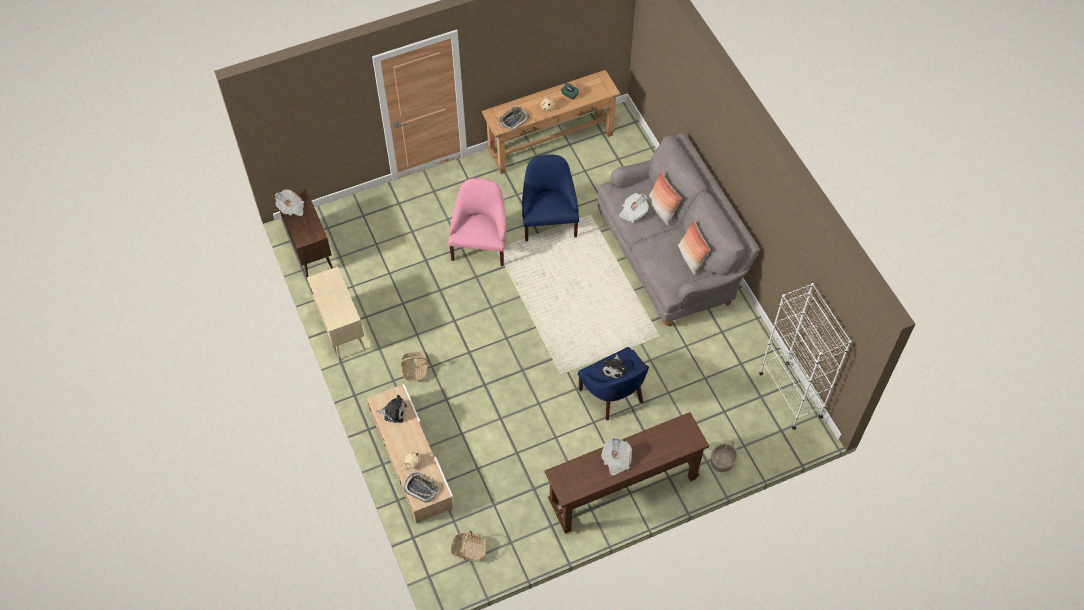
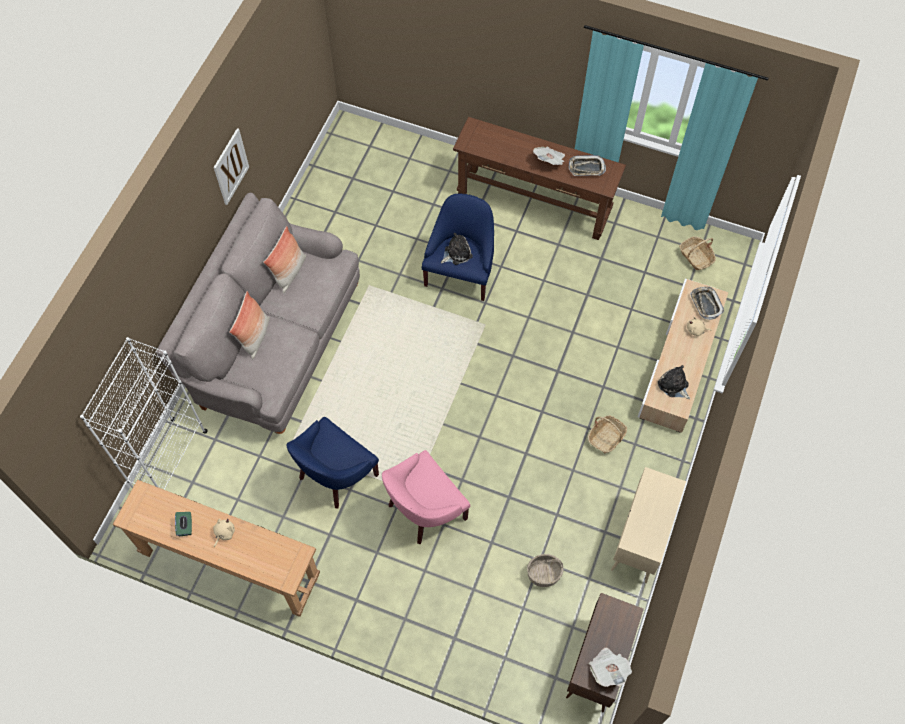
camera: 135 degrees left, 5 degrees up
(514, 120) = (275, 549): tray -> tray (586, 168)
(633, 212) = (282, 357): newspaper -> none
(722, 462) = (439, 161): basket -> basket (544, 573)
(765, 217) = (231, 166): none -> picture
(790, 395) = (330, 161): white bookcase -> white bookcase (170, 460)

